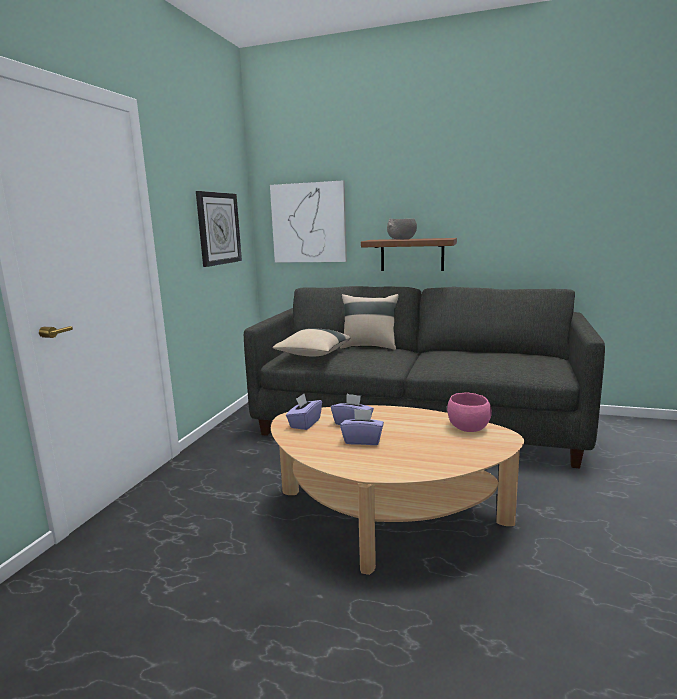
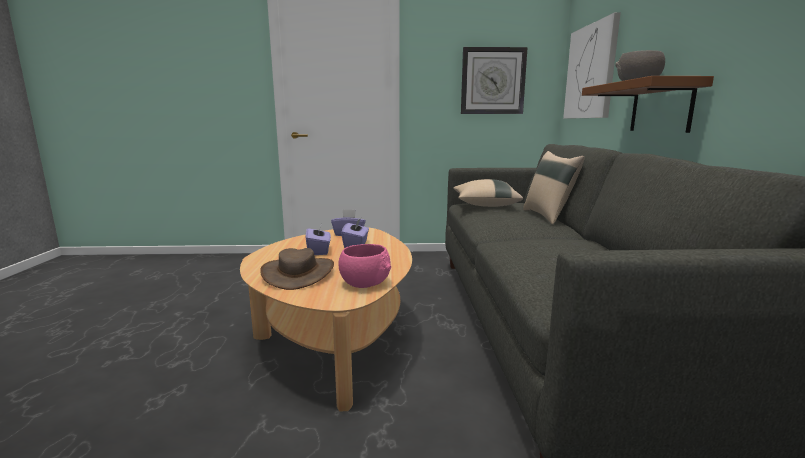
camera: 70 degrees right, 0 degrees up
(434, 451) = (299, 273): none -> brown hat

